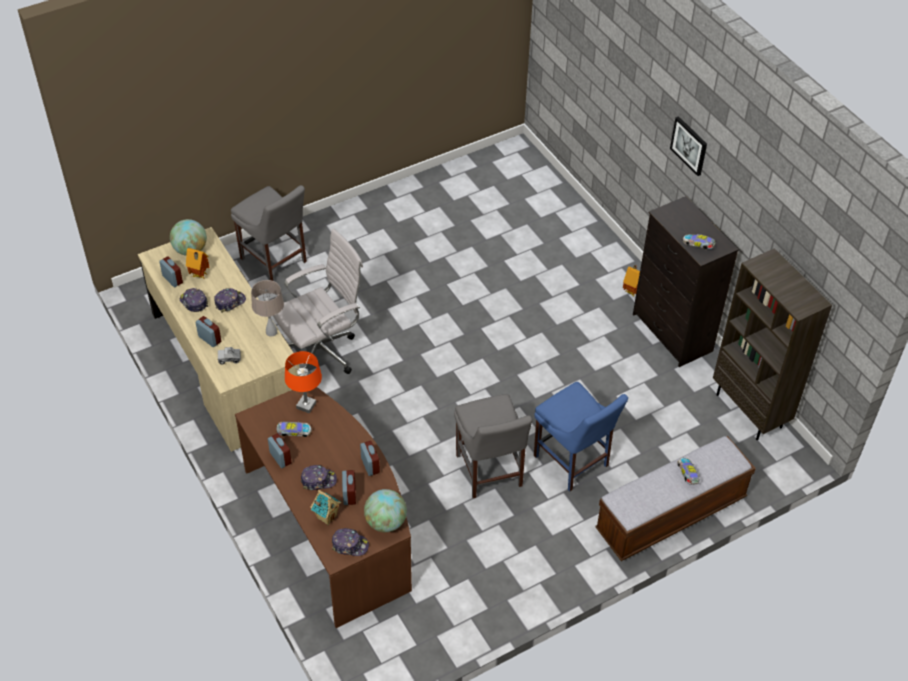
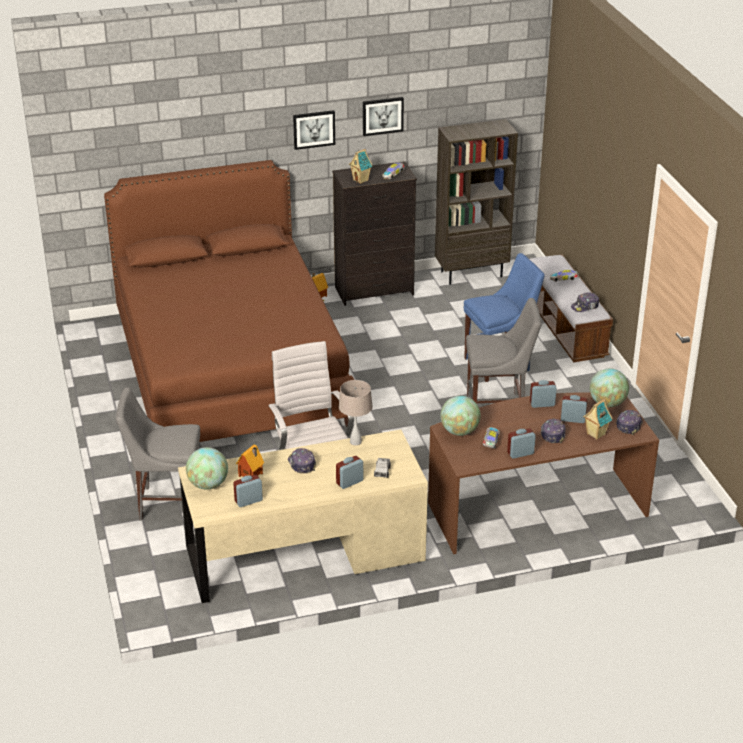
camera: 75 degrees left, 15 degrees down
(193, 302) = (291, 488): cap -> cap (585, 306)
(275, 262) = (166, 503): grey chair -> grey chair turned 150 degrees counterclockwise
(306, 405) = (459, 431): orange table lamp -> globe
(487, 254) = (229, 368): none -> brown bed
(673, 222) = (361, 180): none -> toy house
(740, 189) = (382, 115): none -> picture

